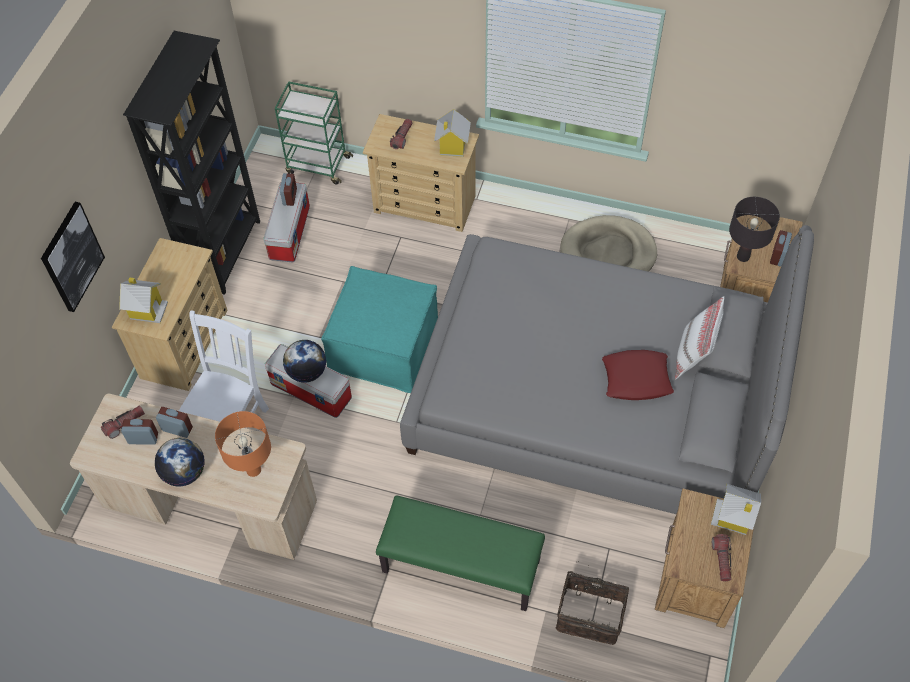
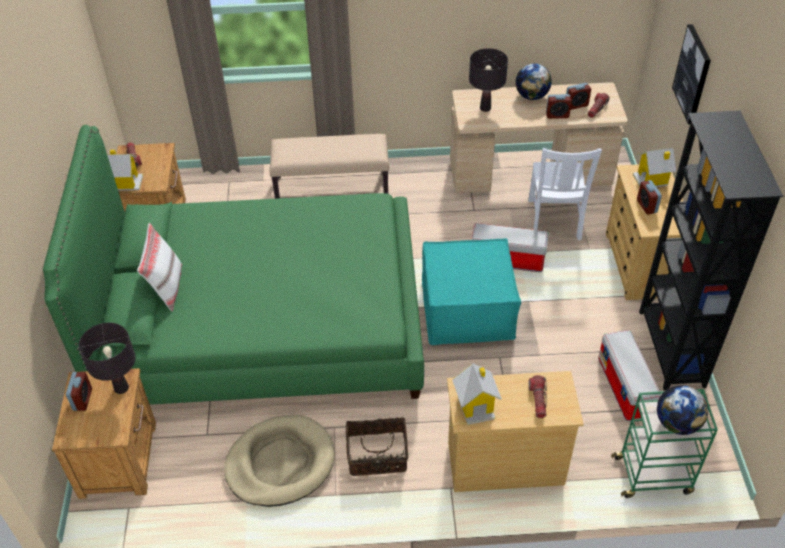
camera: 160 degrees right, 10 degrees down
(254, 470) = (485, 108): orange table lamp -> black table lamp
(290, 197) = (637, 377): alarm clock -> alarm clock (646, 206)
(307, 372) = (508, 233): globe -> globe (677, 424)
(460, 567) = (332, 187): green bench -> beige bench
(590, 614) = (231, 186): basket -> basket (377, 457)
(593, 395) = (262, 322): grey bed -> green bed
(636, 379) = (216, 256): red pillow -> none

